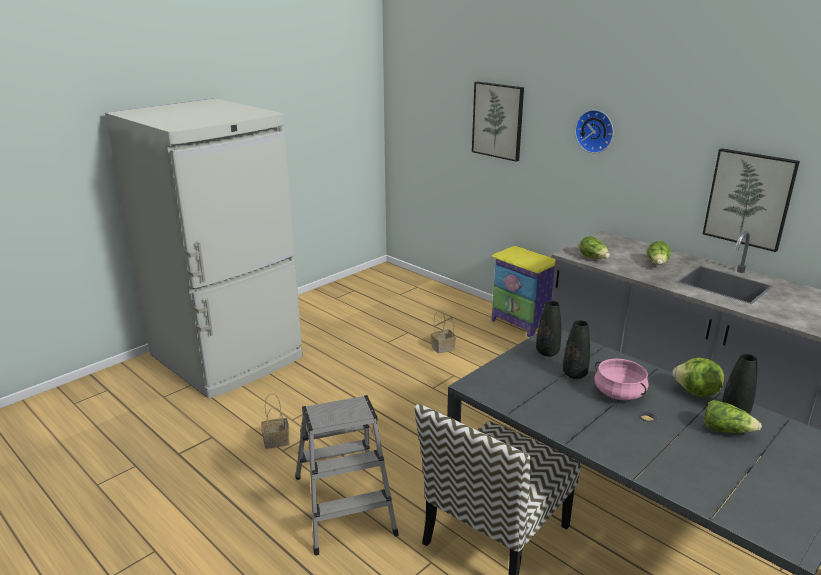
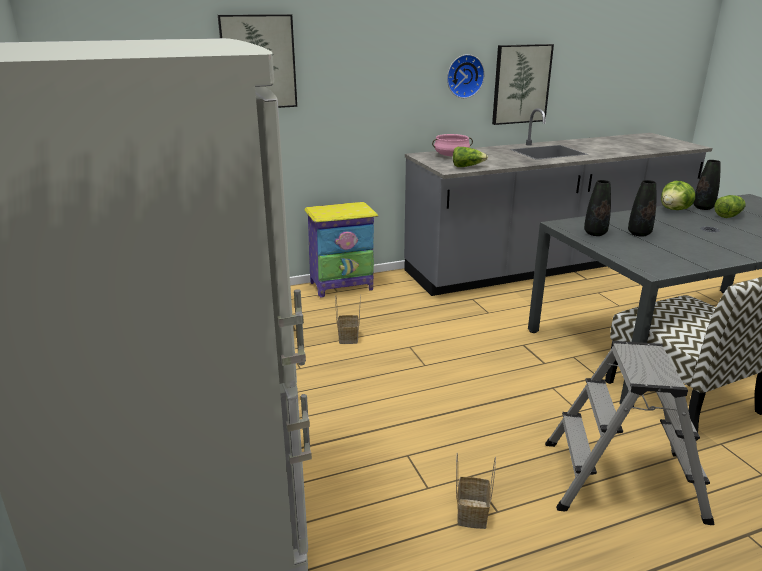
camera: 65 degrees left, 0 degrees up
(595, 131) = (384, 51): wall clock -> wall clock (464, 76)
(618, 393) = (673, 228): pink cooking pot -> pink cooking pot (451, 155)
(657, 264) = (497, 156): lettuce -> none

